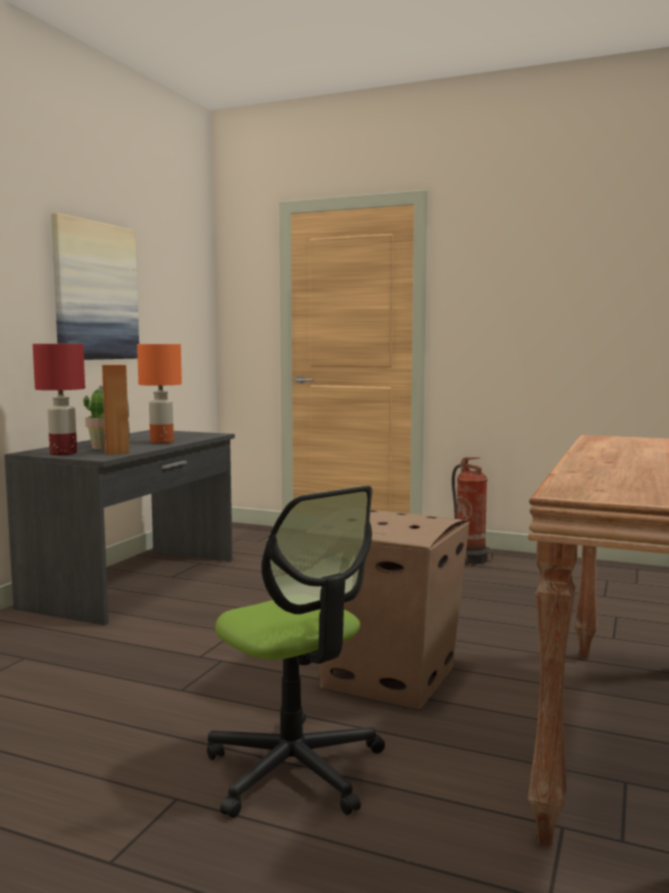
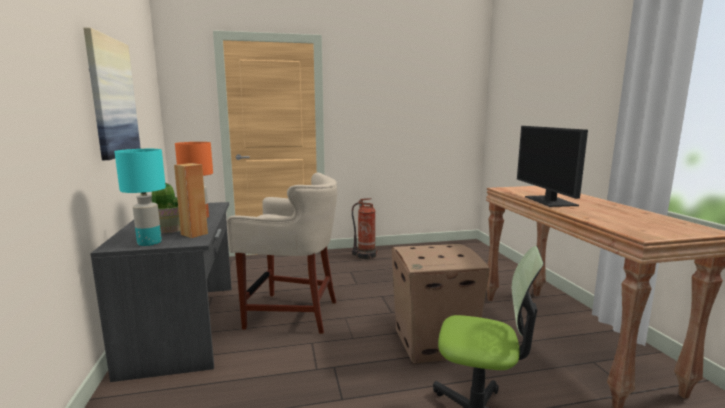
camera: 35 degrees left, 5 degrees up
(63, 453) = (149, 242): red table lamp -> turquoise table lamp
(259, 599) = (291, 313): none -> beige stool
(610, 453) = (550, 201): none -> monitor

